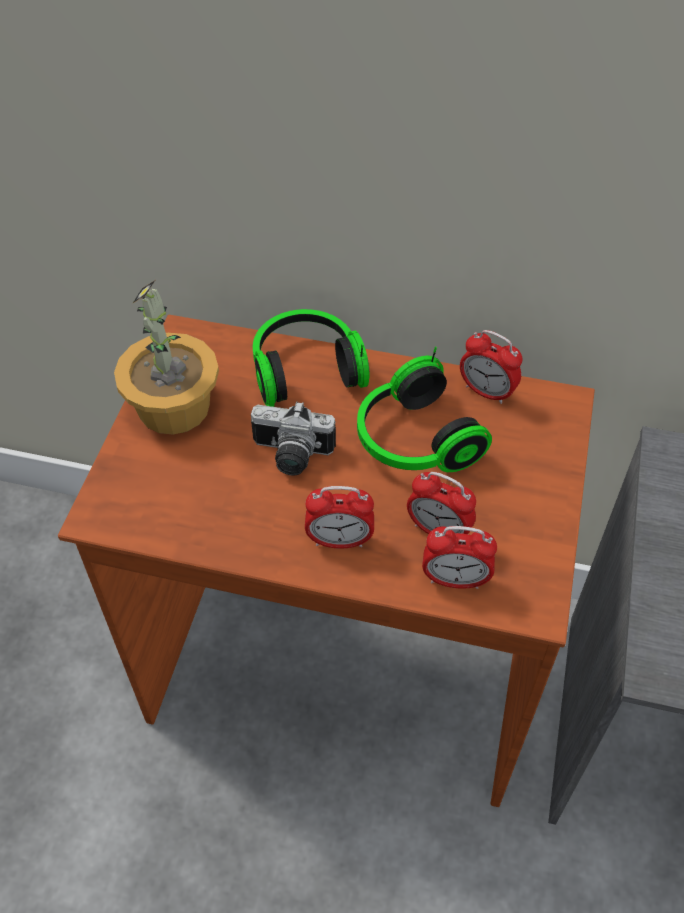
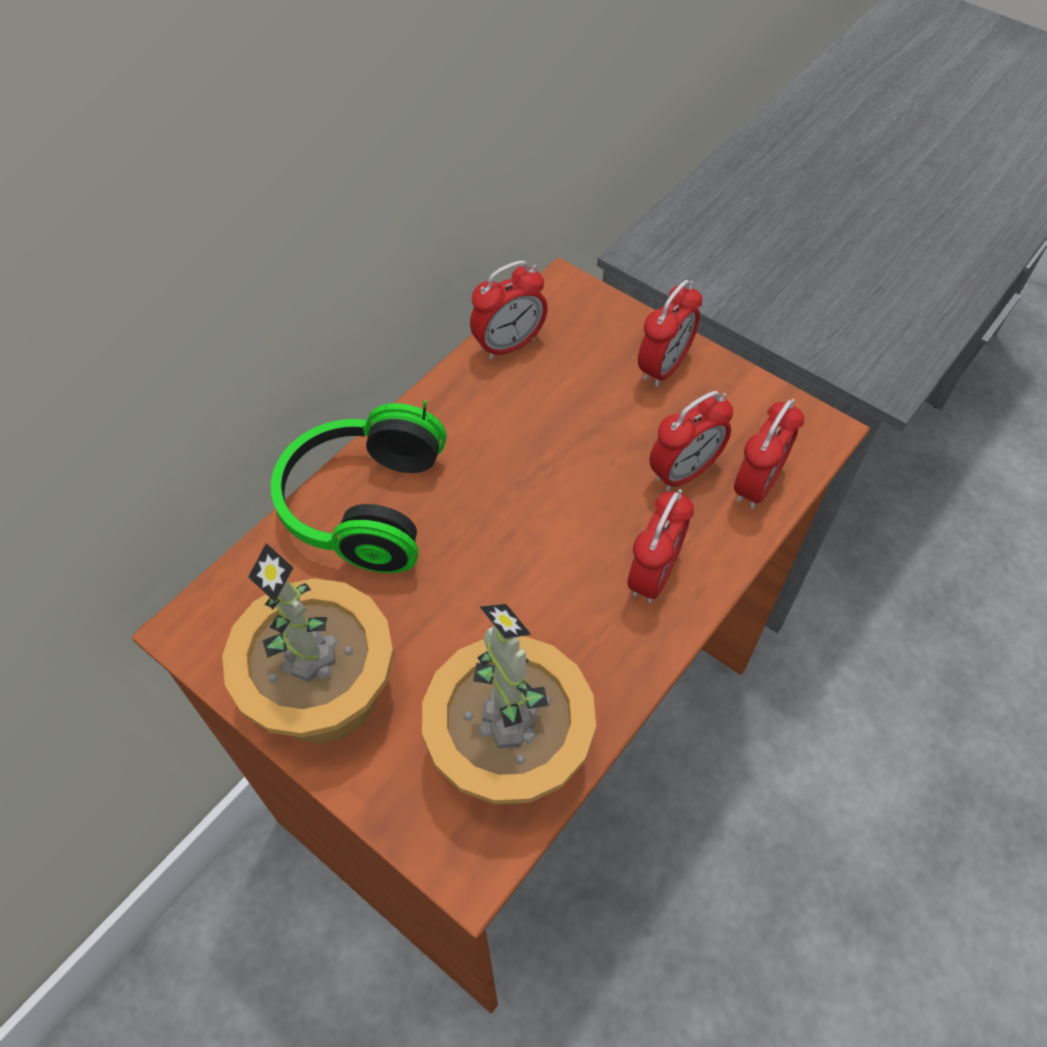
camera: 65 degrees left, 5 degrees up
(175, 507) = (507, 749): none -> potted plant
(290, 456) = (494, 577): camera -> none
(413, 441) = (541, 442): headphones -> none
(530, 487) = (663, 367): none -> alarm clock

